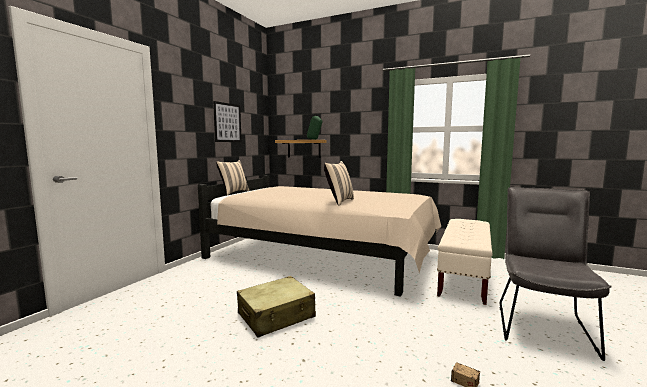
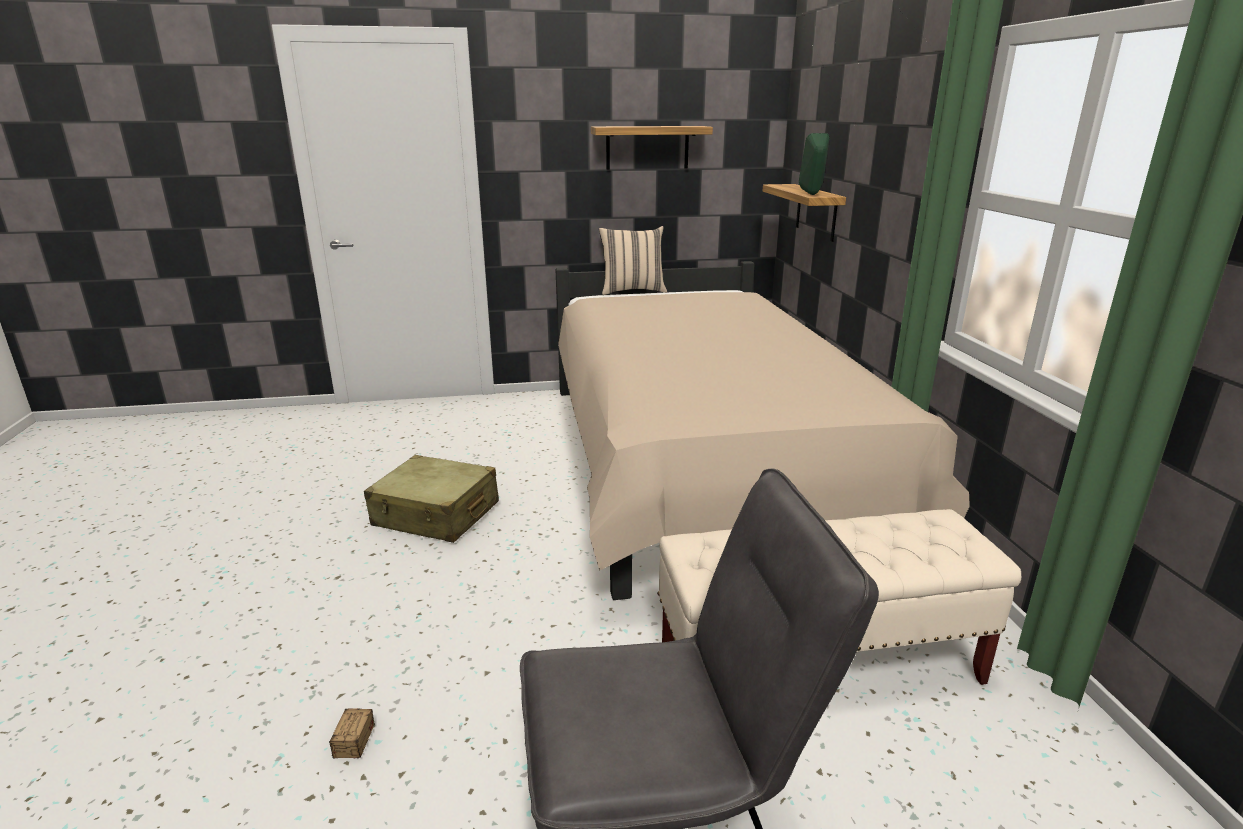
camera: 55 degrees right, 15 degrees up
(227, 122) = (647, 147): picture -> shelf
(339, 201) = (650, 364): beige pillow -> none

